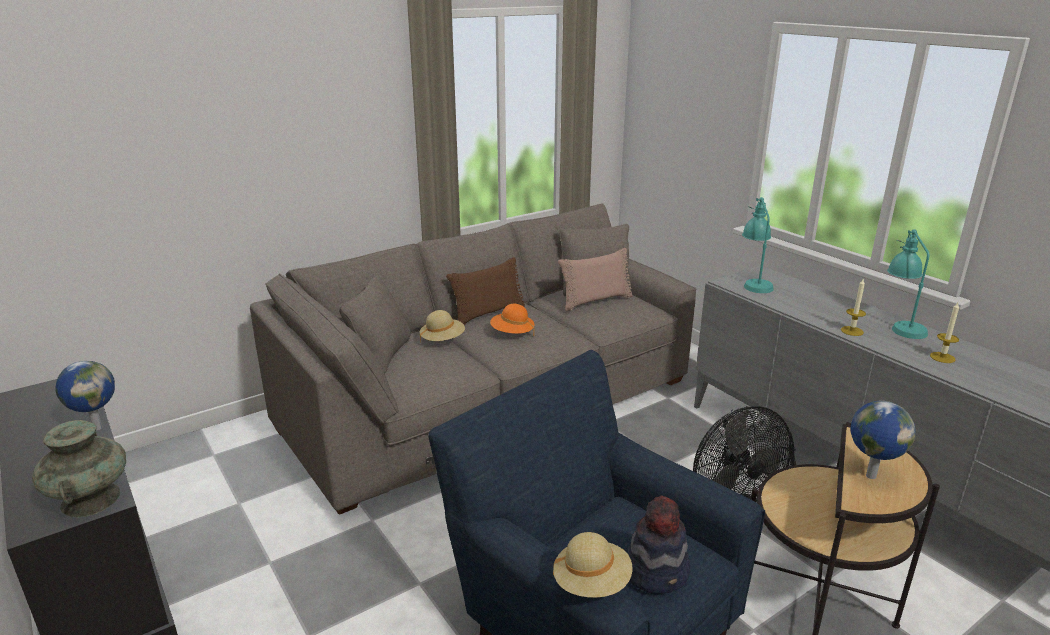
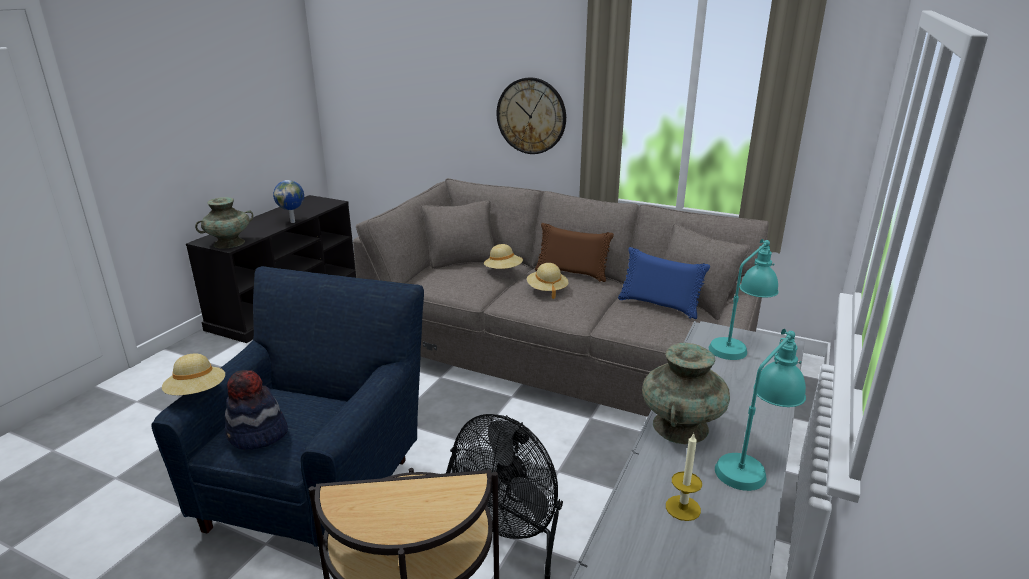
camera: 60 degrees right, 0 degrees up
(343, 166) = (531, 116): none -> wall clock
(512, 333) = (547, 290): orange hat -> beige hat
(595, 301) = (659, 306): beige pillow -> blue pillow
(852, 331) = (680, 426): candle -> turquoise vase
(870, 475) = (392, 498): globe -> none

